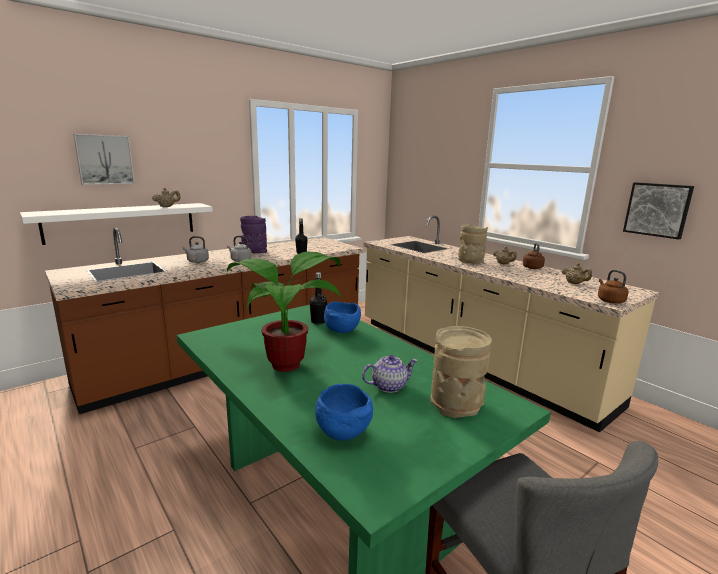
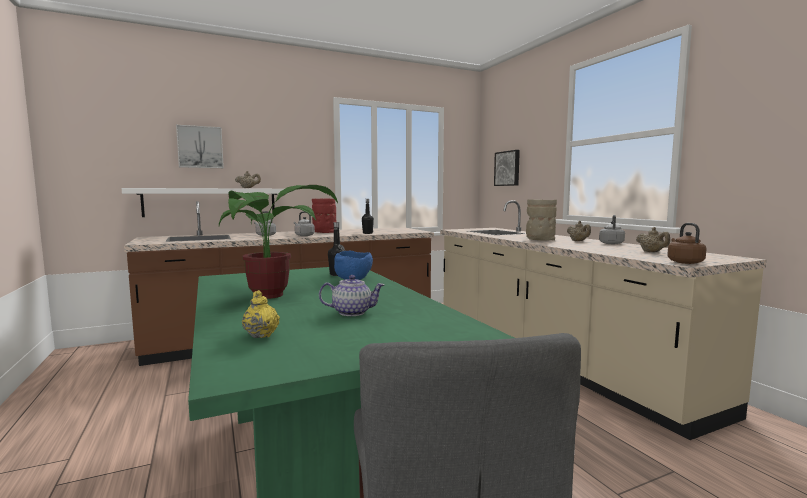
camera: 15 degrees right, 10 degrees down
(254, 252) = (324, 232): purple vase -> red vase
(342, 432) = (261, 335): blue bowl -> yellow teapot
(457, 404) = (411, 327): beige vase -> none
(532, 267) = (611, 243): brown kettle -> grey kettle
(657, 209) = (759, 162): picture -> picture (507, 168)

